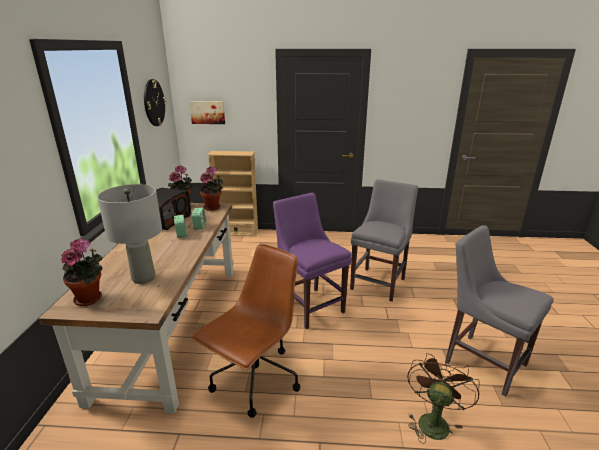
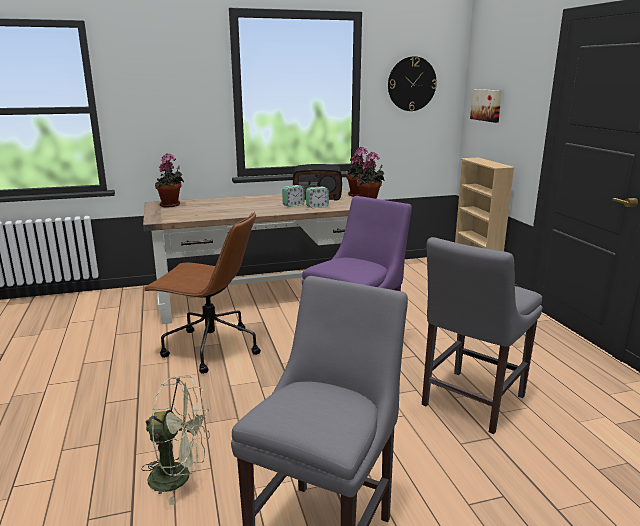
camera: 70 degrees right, 5 degrees down
(143, 278) = (205, 210): grey table lamp -> none
(379, 282) = (470, 402): grey chair -> grey chair turned 120 degrees clockwise
(433, 420) = (179, 477): brown fan -> green fan

